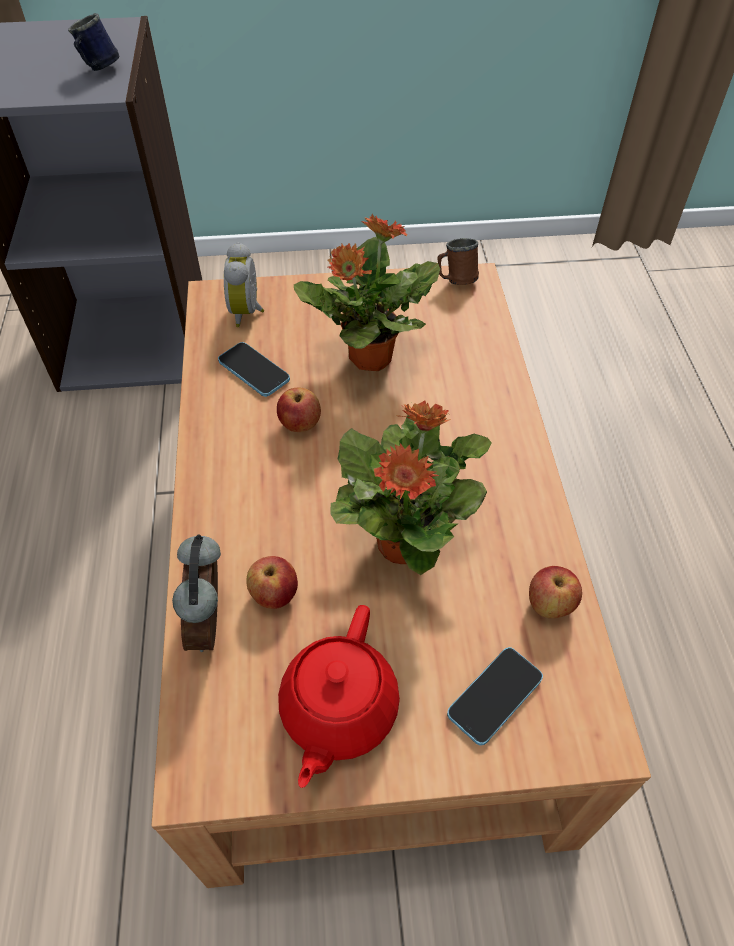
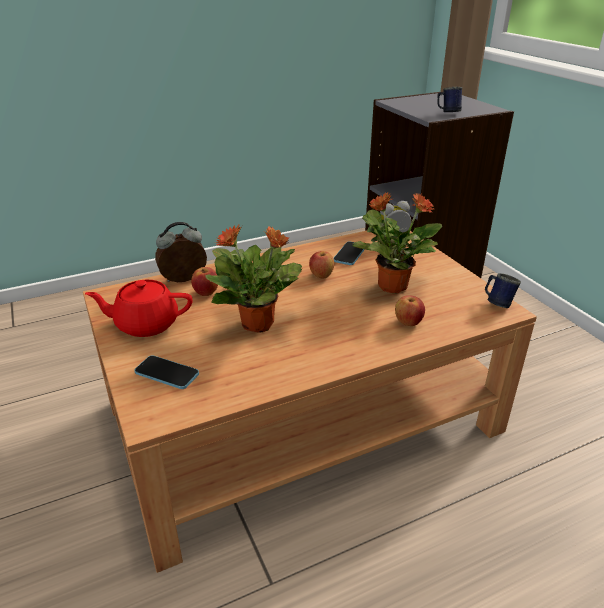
camera: 70 degrees right, 20 degrees down
(455, 280) = (497, 303): brown mug -> blue mug
(549, 604) = (238, 386): apple -> apple (408, 322)

